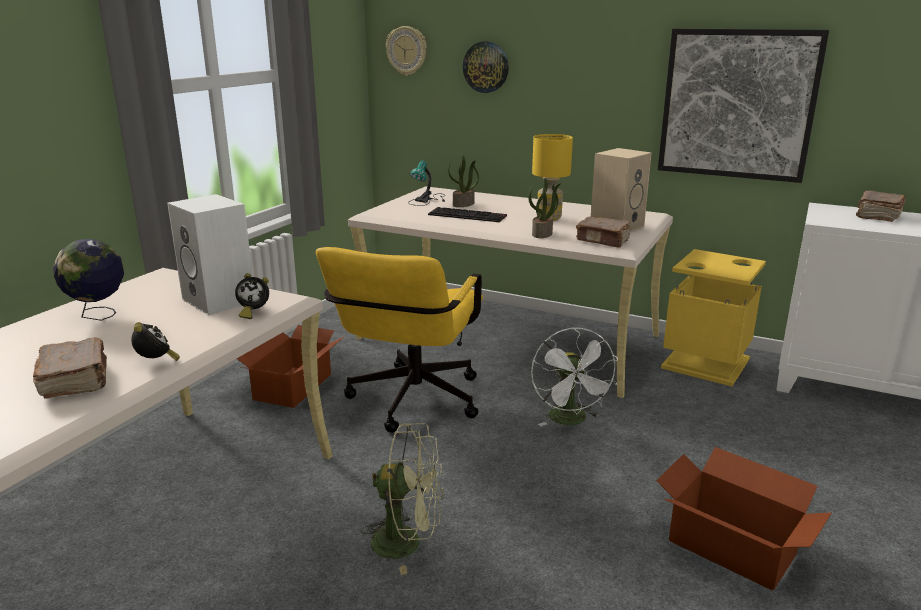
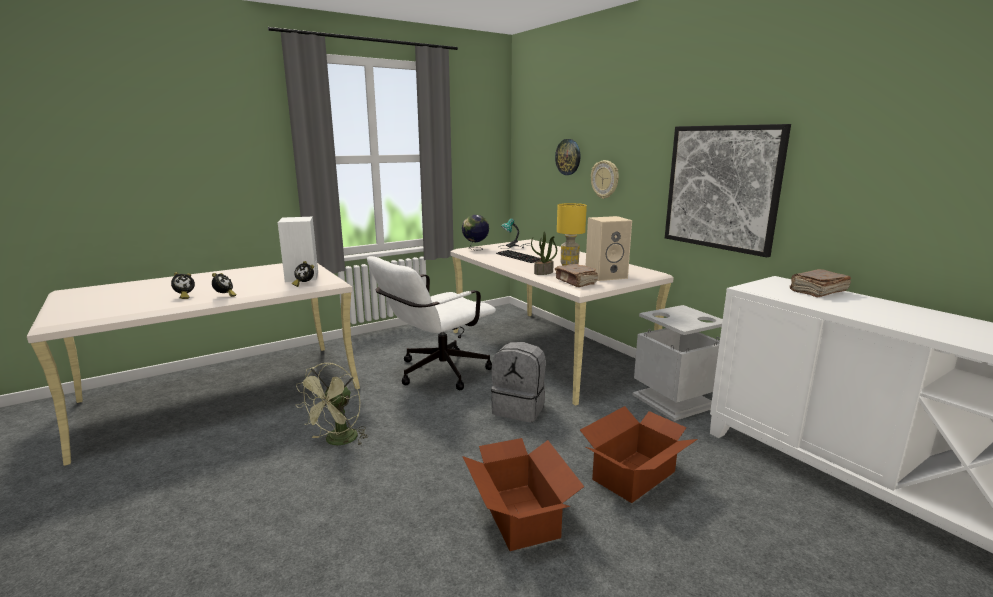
camera: 30 degrees right, 5 degrees down
(76, 381) = (184, 296): brown book -> alarm clock
(98, 315) = (244, 274): globe -> globe (475, 249)
(294, 386) = (388, 349): cardboard box -> cardboard box (635, 476)
(407, 51) = (529, 146): wall clock -> wall clock (605, 179)
(407, 542) = (338, 441): green fan -> green fan turned 75 degrees clockwise
(410, 404) = (435, 373): yellow office chair -> white office chair
(463, 204) = (531, 251): potted plant -> none
(571, 421) = (519, 409): white fan -> grey backpack
(706, 363) = (675, 401): yellow trash can -> grey trash can

